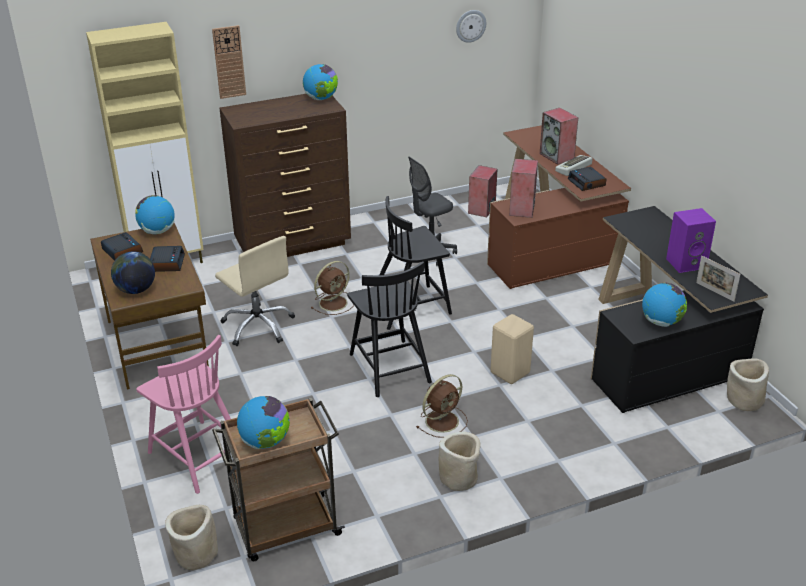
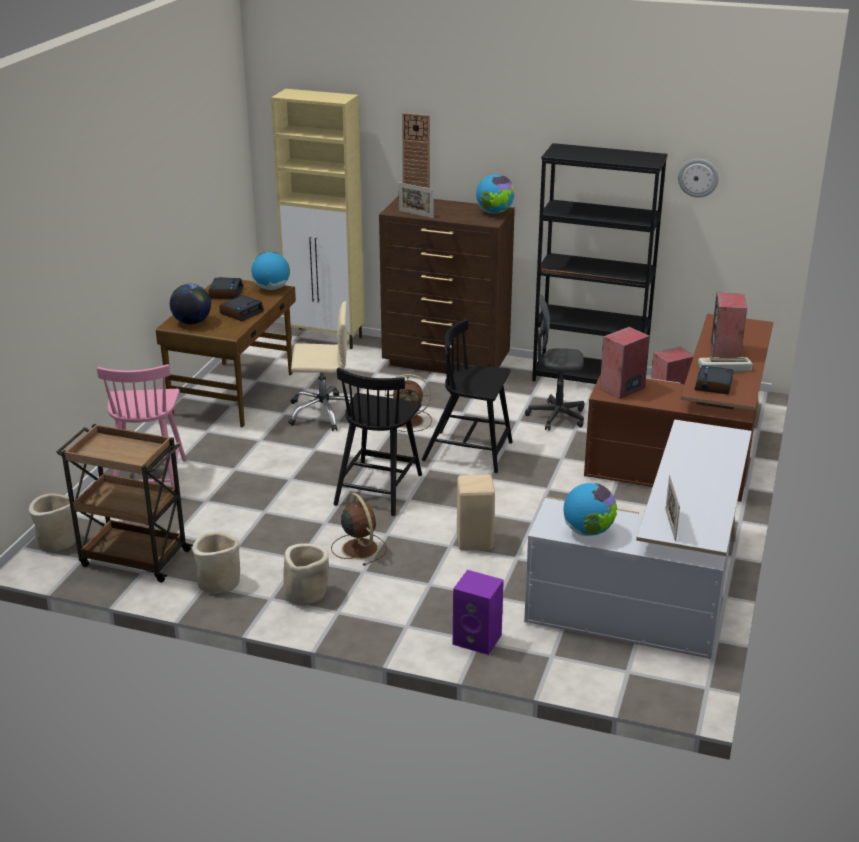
camera: 40 degrees right, 5 degrees down
(258, 326) = (324, 412): beige office chair -> beige office chair turned 90 degrees counterclockwise
(264, 119) = (416, 214): none -> picture frame
(265, 442) = (105, 453): globe -> none
(411, 215) = (589, 379): none -> black bookcase
(443, 420) = (359, 548): brown fan -> brown fan turned 120 degrees counterclockwise
(659, 349) = (656, 592): black desk -> white desk
(686, 263) = (688, 490): purple speaker -> purple speaker (478, 639)
(744, 400) = (672, 677): beige planter -> beige planter (219, 582)

